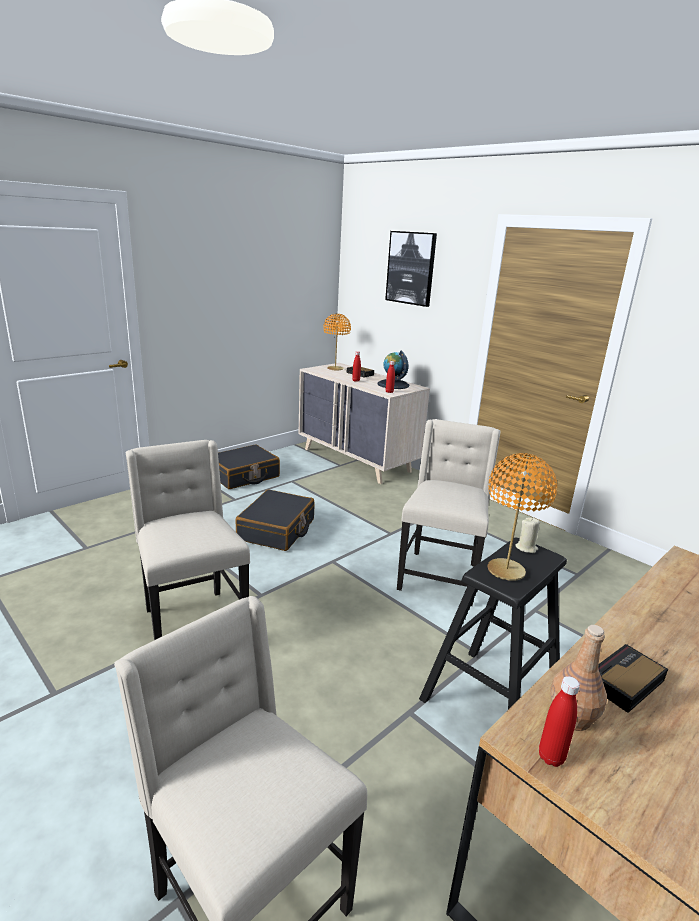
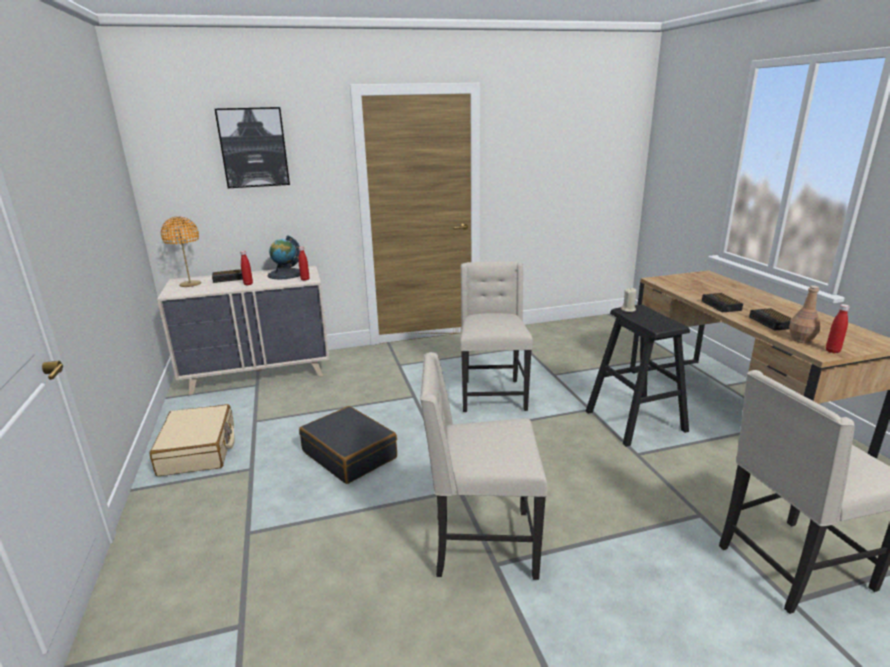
camera: 60 degrees left, 0 degrees up
(243, 476) = (198, 450): black suitcase -> beige suitcase
(439, 576) = (492, 395): beige chair -> beige chair turned 45 degrees clockwise
(506, 571) = (655, 321): orange table lamp -> none
(643, 625) = (721, 306): none -> alarm clock

